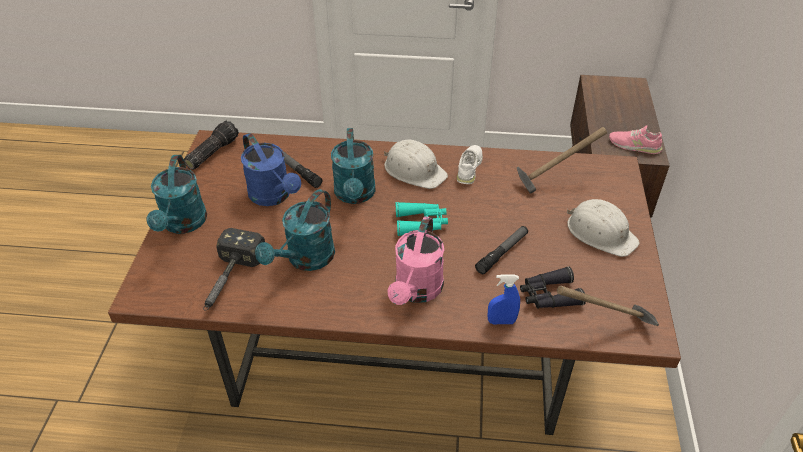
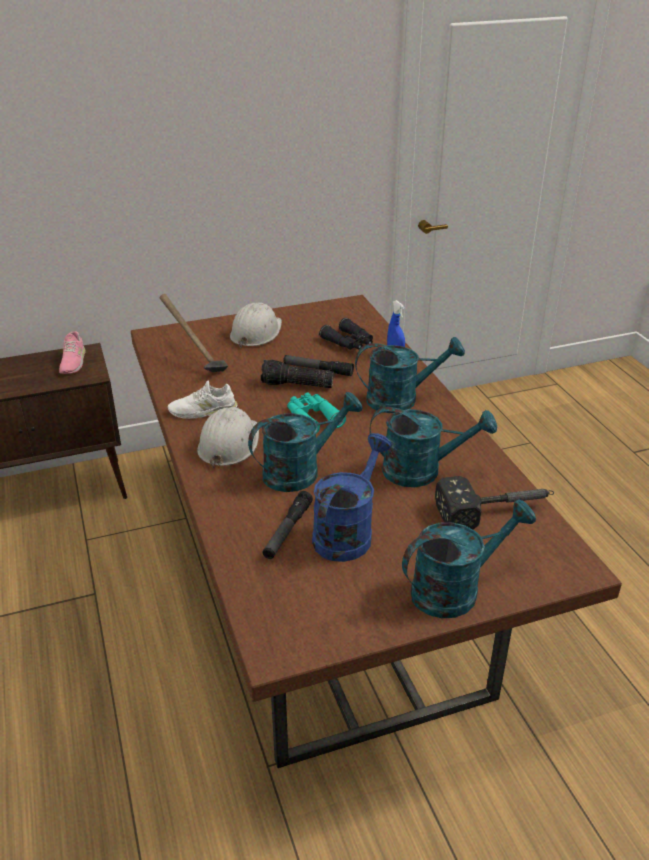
camera: 115 degrees left, 10 degrees down
(212, 152) = (300, 636): flashlight -> flashlight (296, 385)
(416, 291) = (401, 399): pink watering can -> turquoise watering can
(604, 327) = (361, 319): hammer -> none

